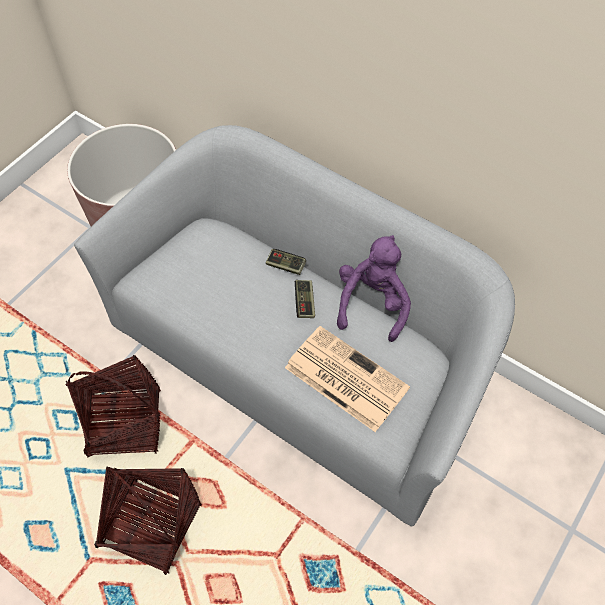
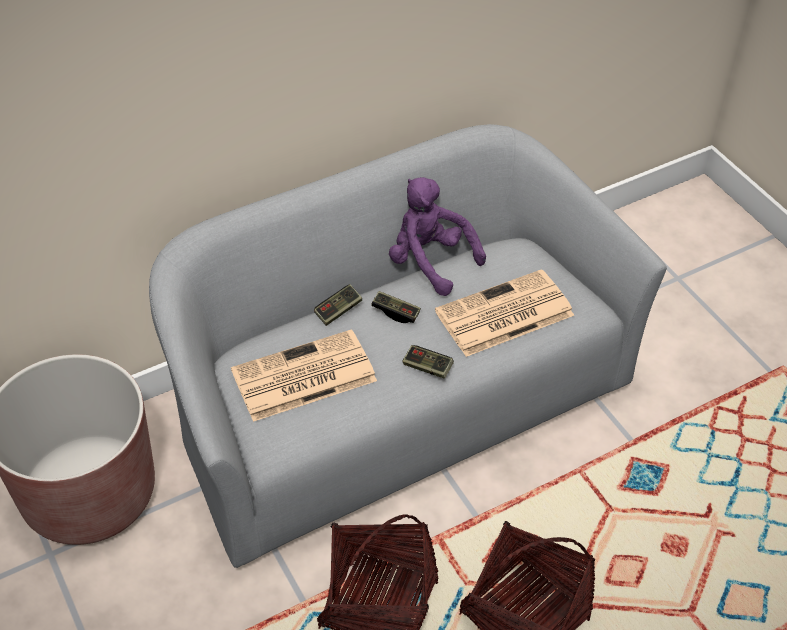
camera: 65 degrees left, 10 degrees down
(210, 271) = (302, 377): none -> newspaper
(260, 346) = (427, 367): none -> game controller

